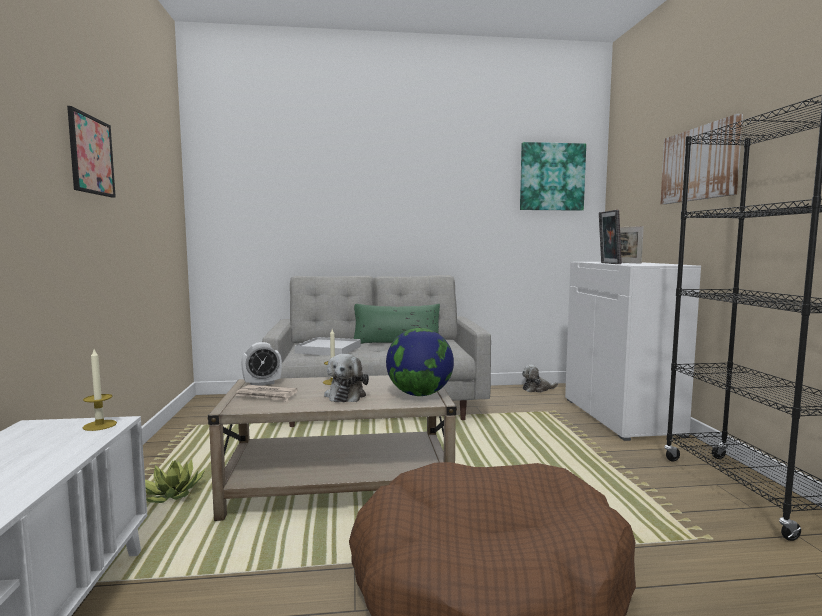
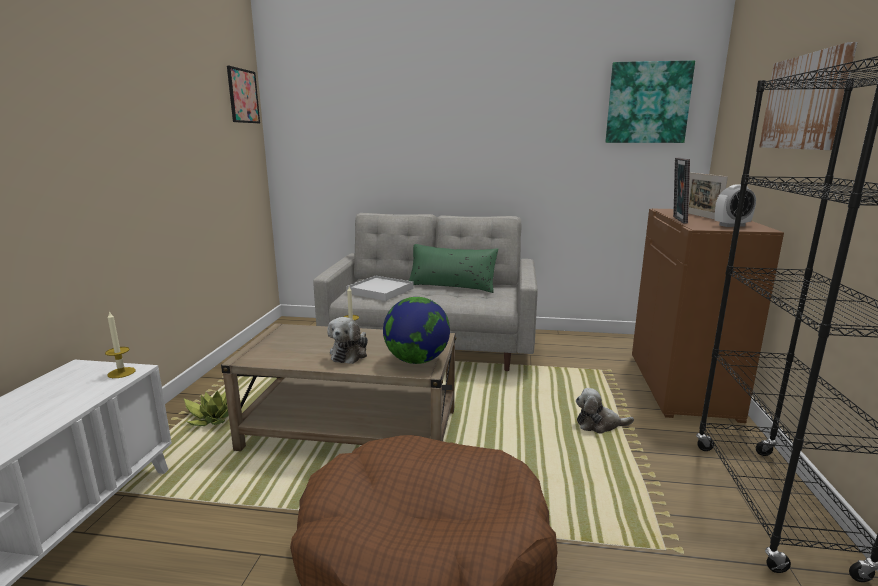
camera: 15 degrees right, 10 degrees up
(91, 155) = (140, 116): picture -> picture (243, 96)
(262, 383) = (289, 331): alarm clock -> alarm clock (731, 225)
(267, 395) = (282, 347): newspaper -> none
(537, 389) = (608, 340): plush toy -> plush toy (599, 424)
(622, 417) = (683, 386): white cabinet -> brown cabinet

